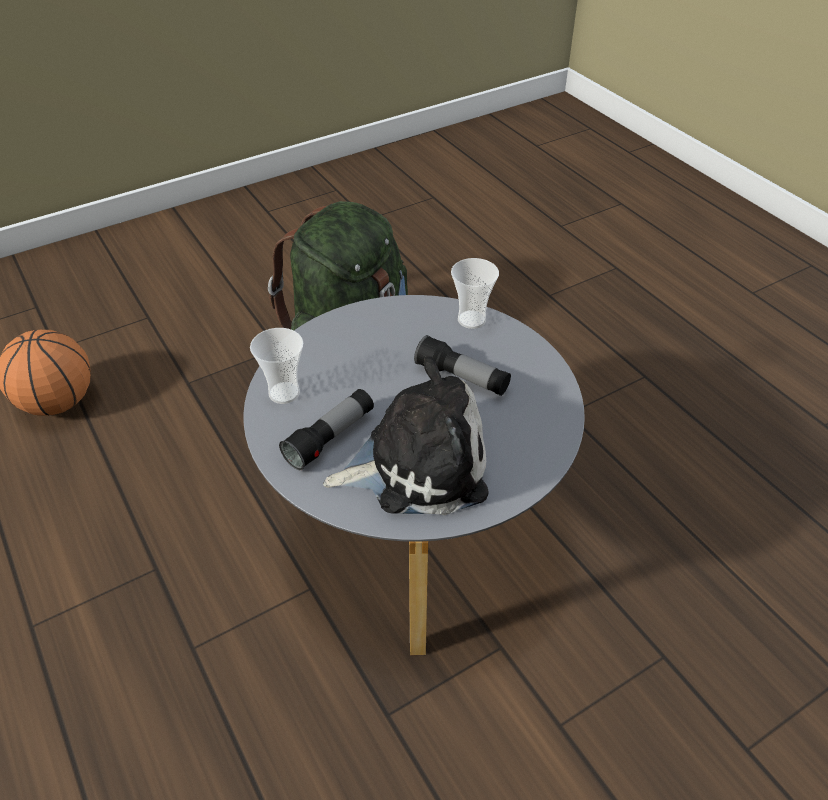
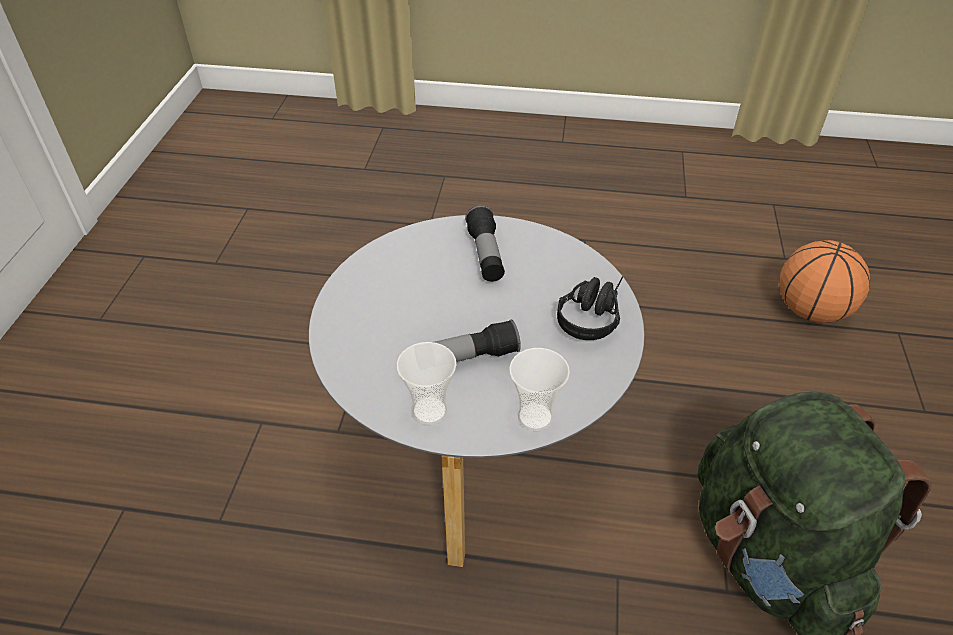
camera: 130 degrees right, 0 degrees up
(284, 393) = (557, 255): cup -> cup (429, 411)
(341, 340) = (592, 313): none -> black headphones
(417, 464) = (412, 280): plush toy -> none

